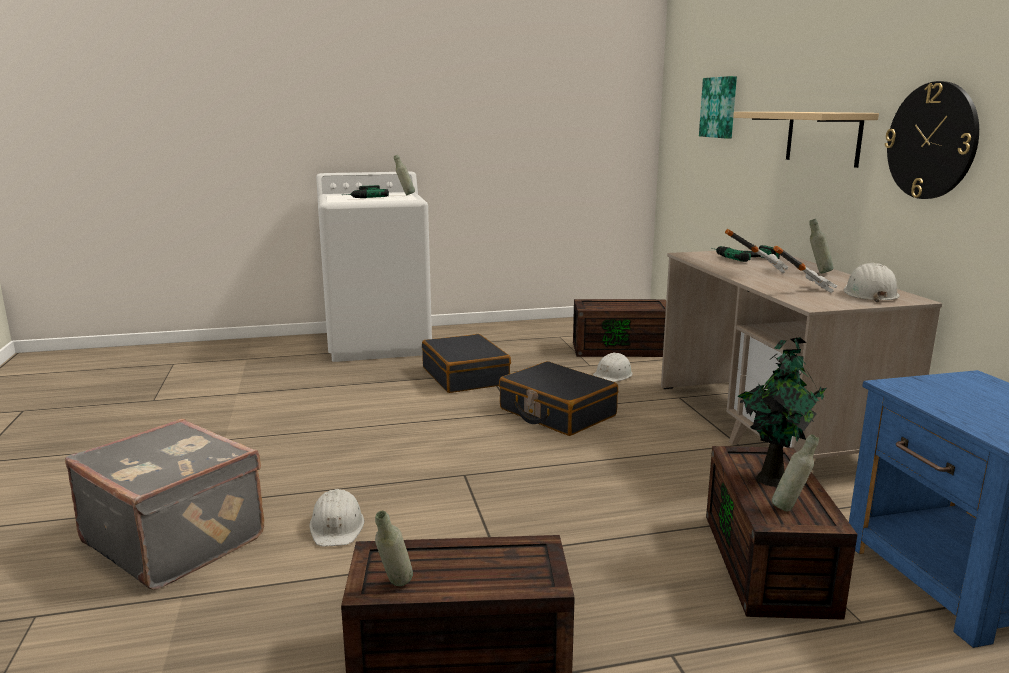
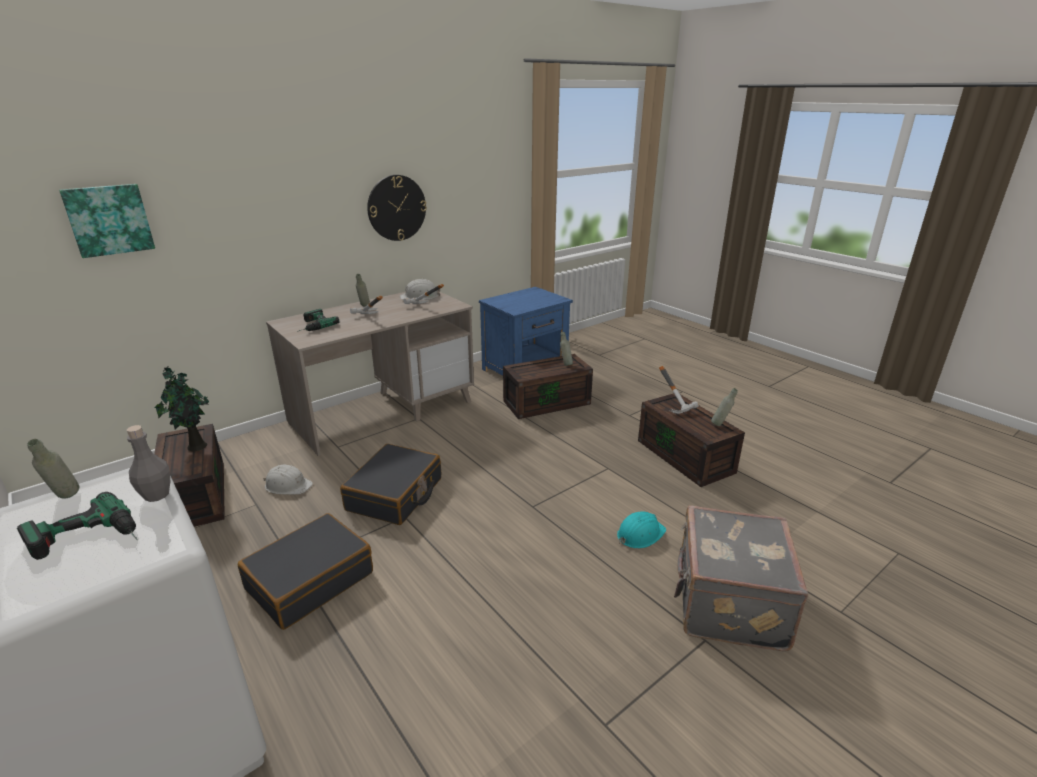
camera: 115 degrees left, 10 degrees up
(337, 526) = (640, 534): white hard hat -> turquoise hard hat
(384, 200) = (157, 495): none -> grey bottle
(519, 571) = (676, 404): none -> hammer
(772, 478) = (540, 368): potted plant -> potted plant (195, 446)
(823, 138) = (301, 222): beige shelf -> none

